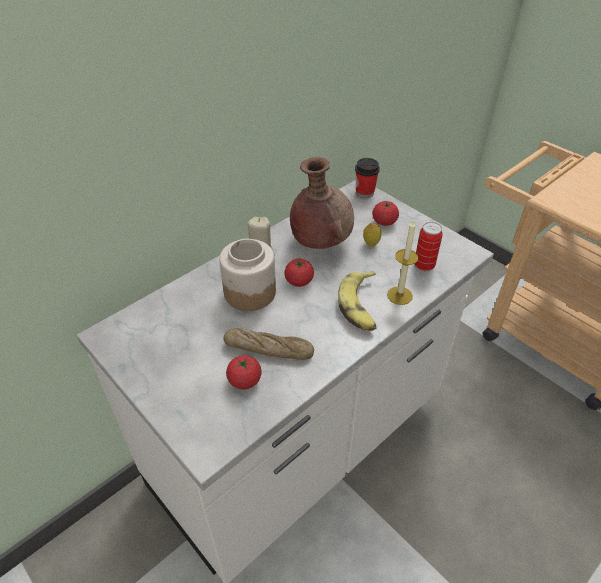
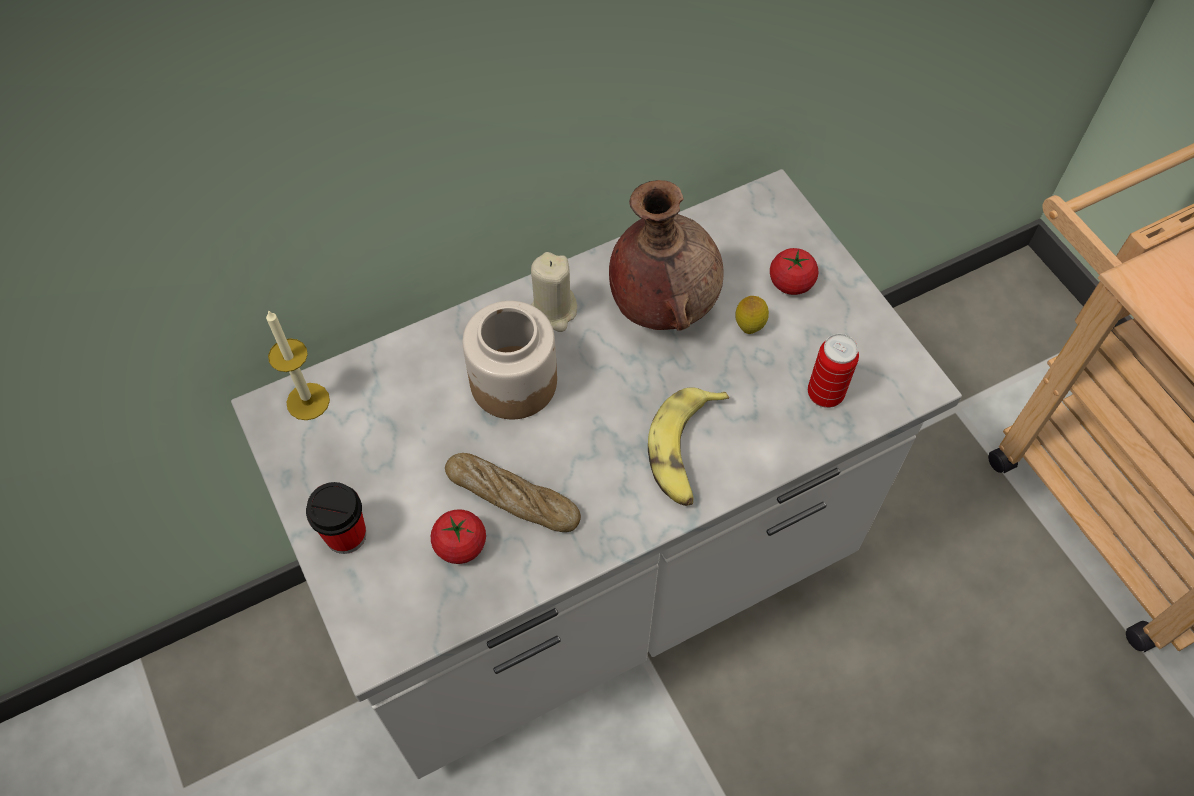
camera: 15 degrees right, 15 degrees up
(299, 281) = (600, 378): tomato -> none
(364, 192) = (780, 207): cup -> cup (346, 535)
(399, 295) = (759, 445): candle -> candle (308, 401)

